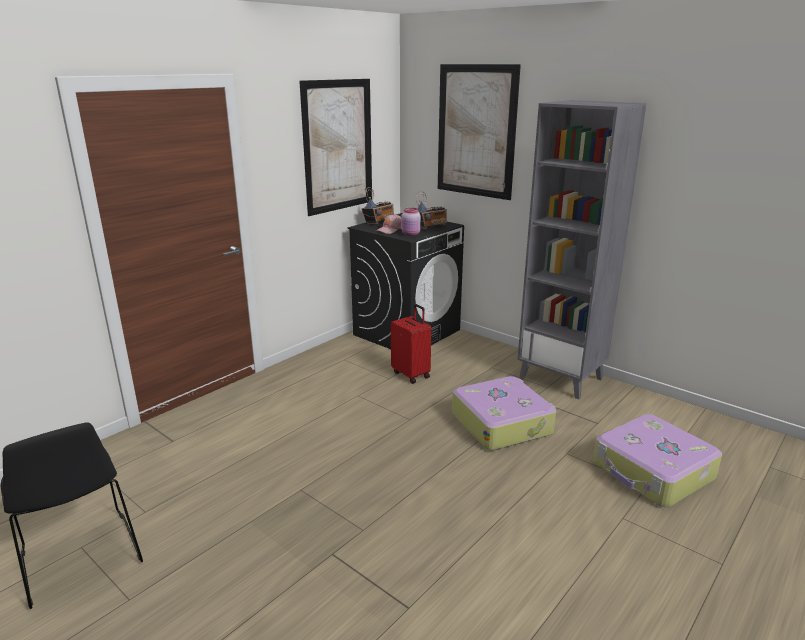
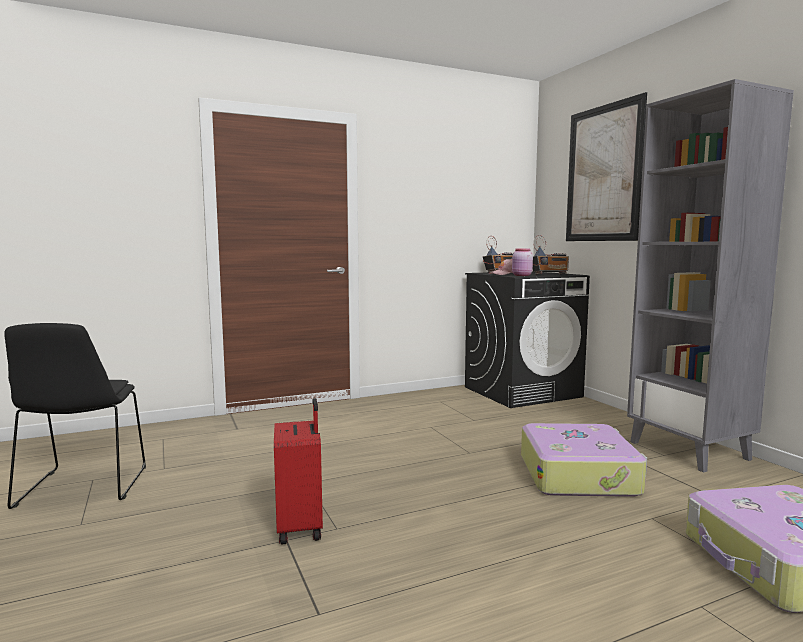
camera: 25 degrees right, 15 degrees down
(338, 146) = (461, 194): picture -> none
(411, 374) = (501, 421): red suitcase -> red suitcase (301, 527)

